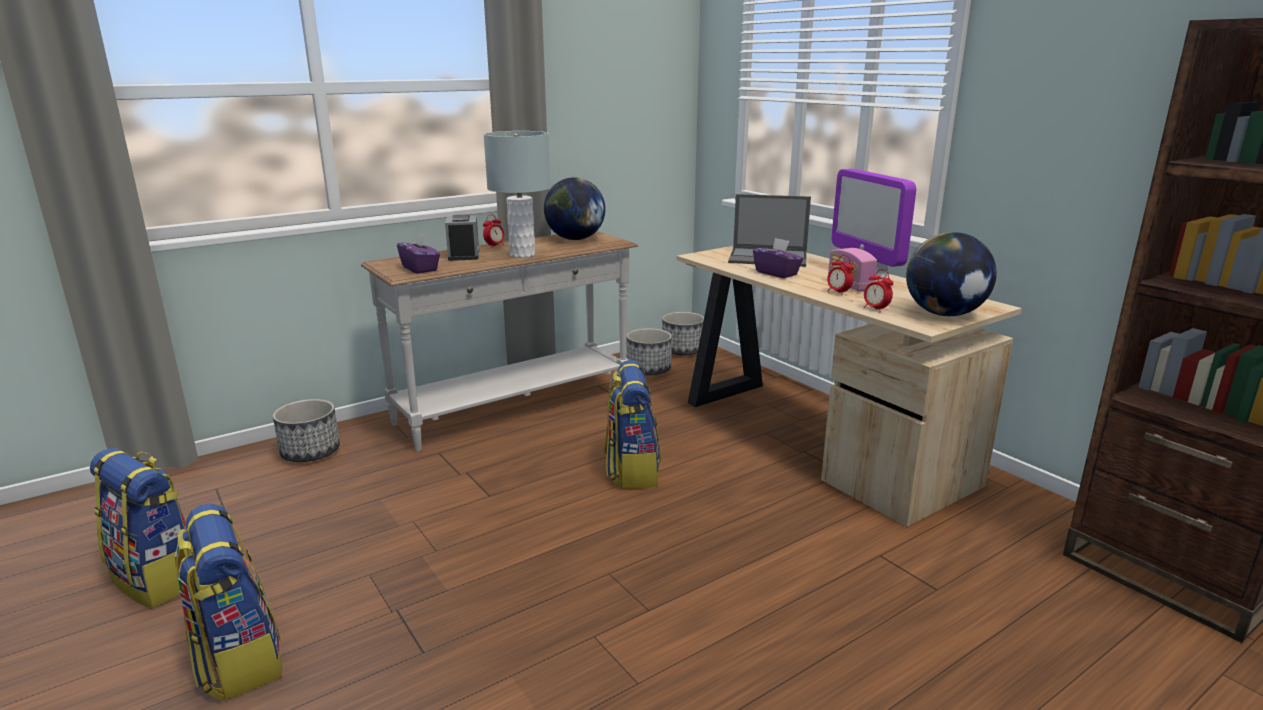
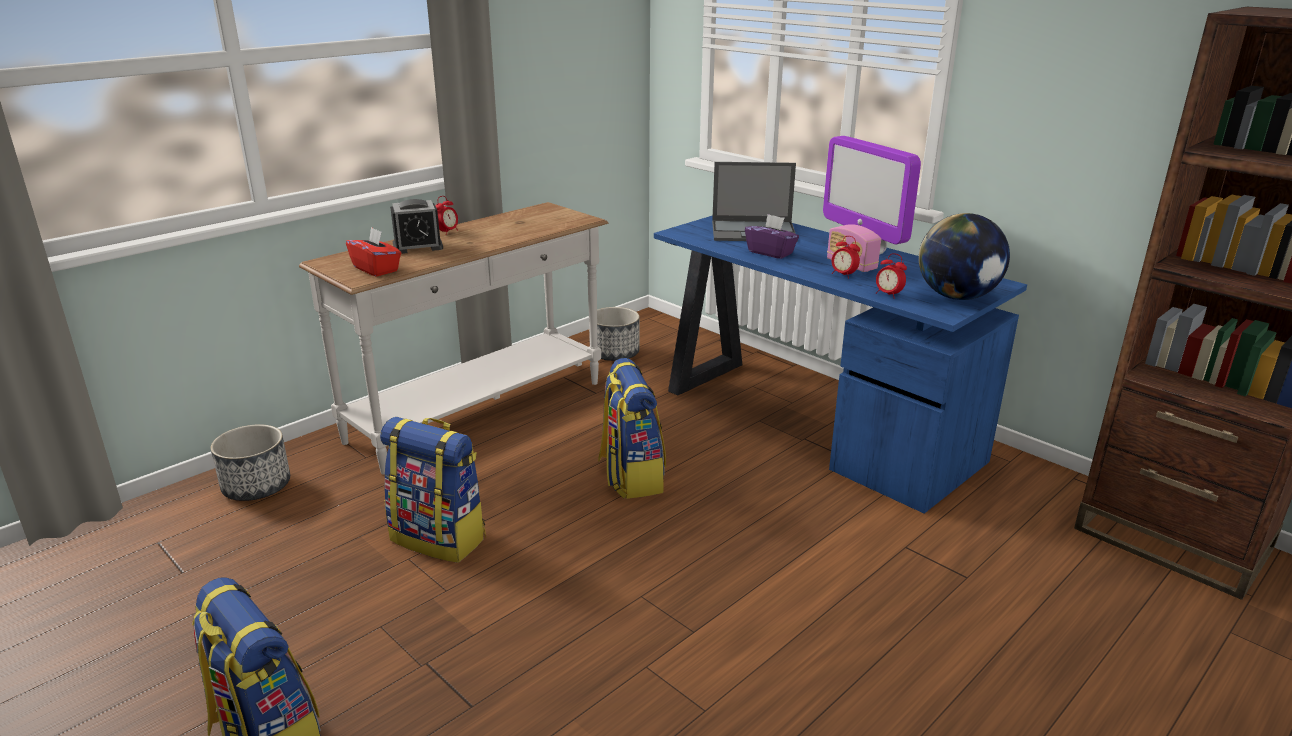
camera: 10 degrees left, 5 degrees up
(159, 579) = (133, 659): backpack -> backpack (440, 538)
(420, 269) = (376, 269): purple tissue box -> red tissue box
(464, 255) = (418, 246): alarm clock -> alarm clock turned 90 degrees clockwise
(522, 255) = (486, 243): grey table lamp -> none
(575, 239) = (535, 217): globe -> none
(682, 350) = (645, 327): planter -> none
(814, 438) = (811, 422): beige desk -> blue desk

